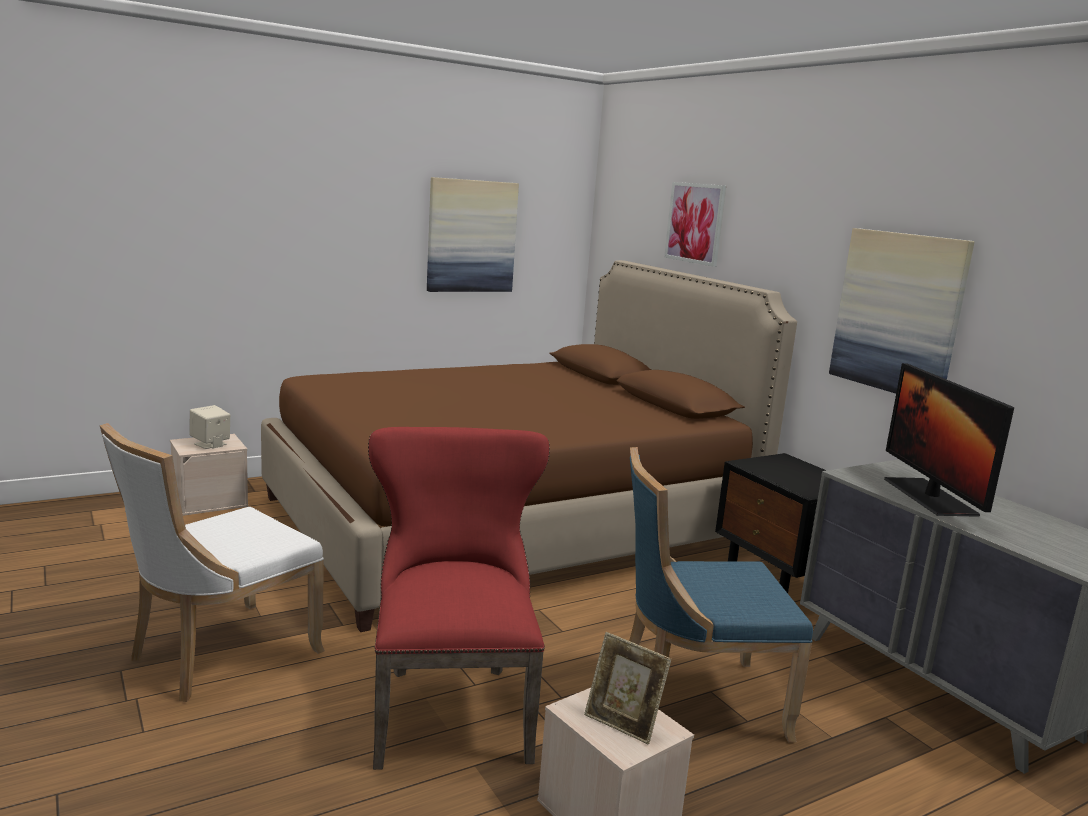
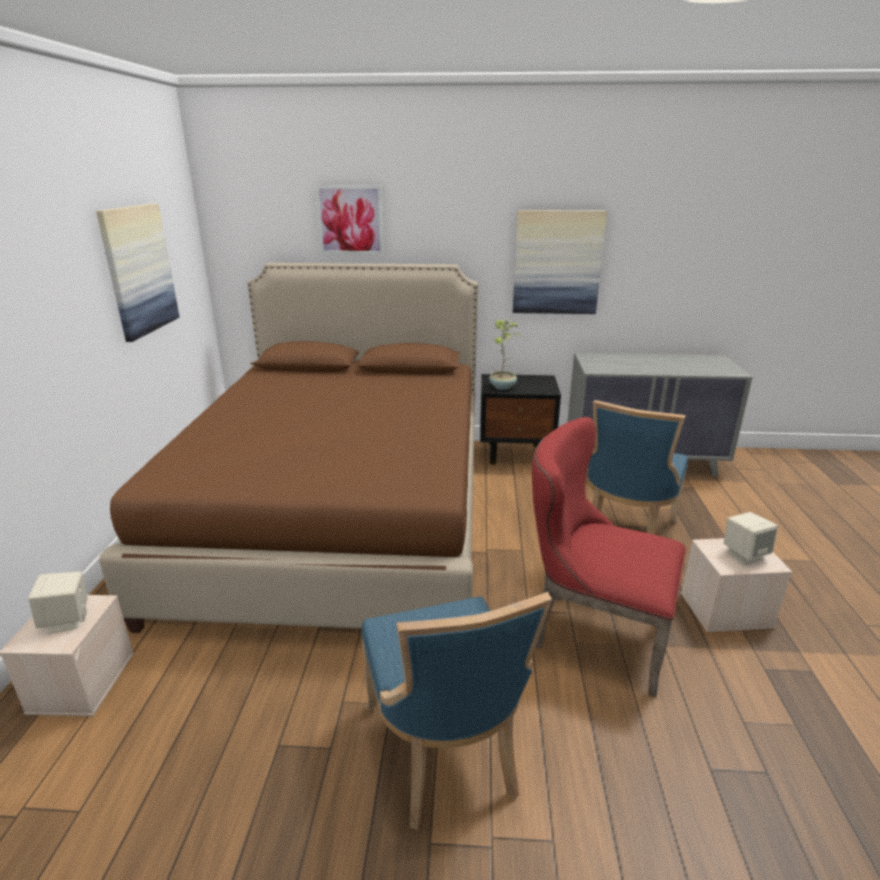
camera: 55 degrees left, 10 degrees up
(218, 655) = (445, 752): white chair -> blue chair
(622, 723) = (744, 554): picture frame -> beige speaker
(766, 468) = (503, 387): none -> potted plant
(929, 497) = (636, 366): monitor -> none

